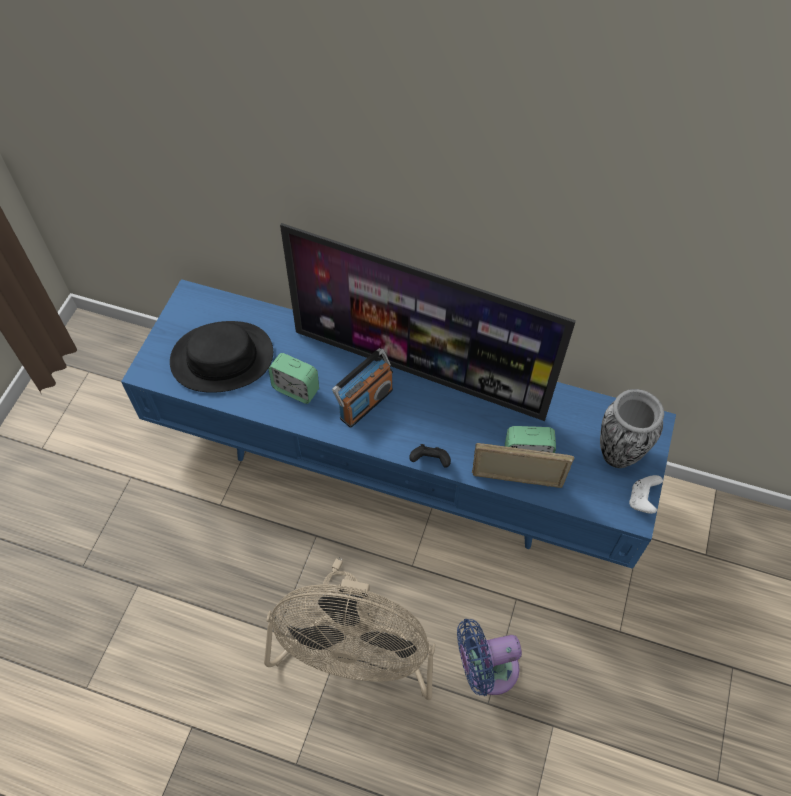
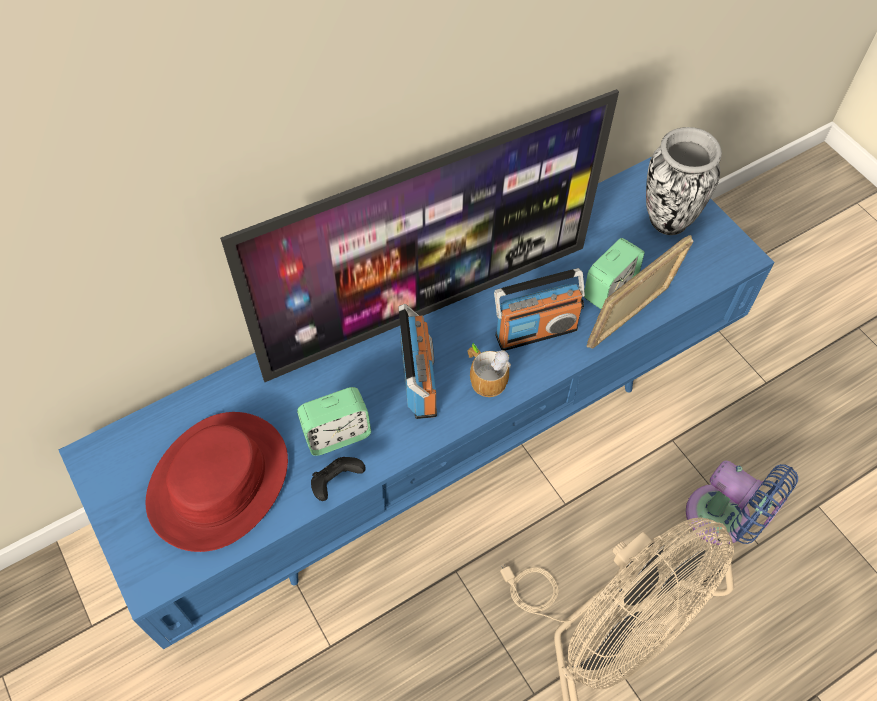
camera: 50 degrees left, 0 degrees up
(222, 357) = (218, 481): black hat -> red hat
(400, 433) = (485, 376): none -> mug
(430, 461) = (543, 373): black game controller -> black game controller (336, 483)
(456, 437) = (535, 331): none -> radio
(486, 669) = (724, 520): blue fan -> blue fan turned 75 degrees counterclockwise
(642, 500) = (730, 239): white game controller -> none

